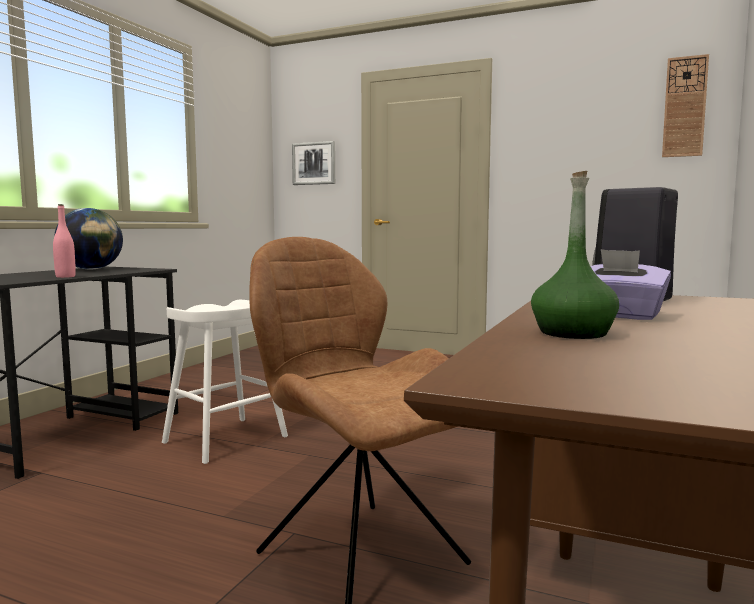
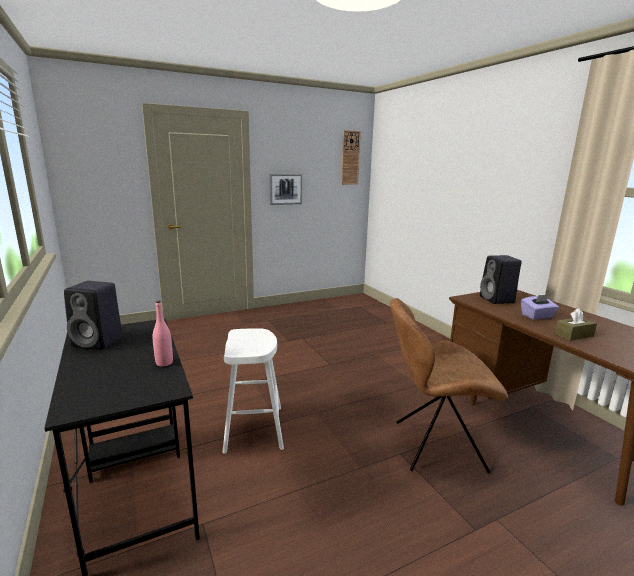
camera: 50 degrees left, 10 degrees up
(91, 269) = (99, 342): globe -> black speaker
(314, 163) = (99, 178): picture -> picture (285, 189)
(572, 333) = (573, 335): green bottle -> brown tissue box

